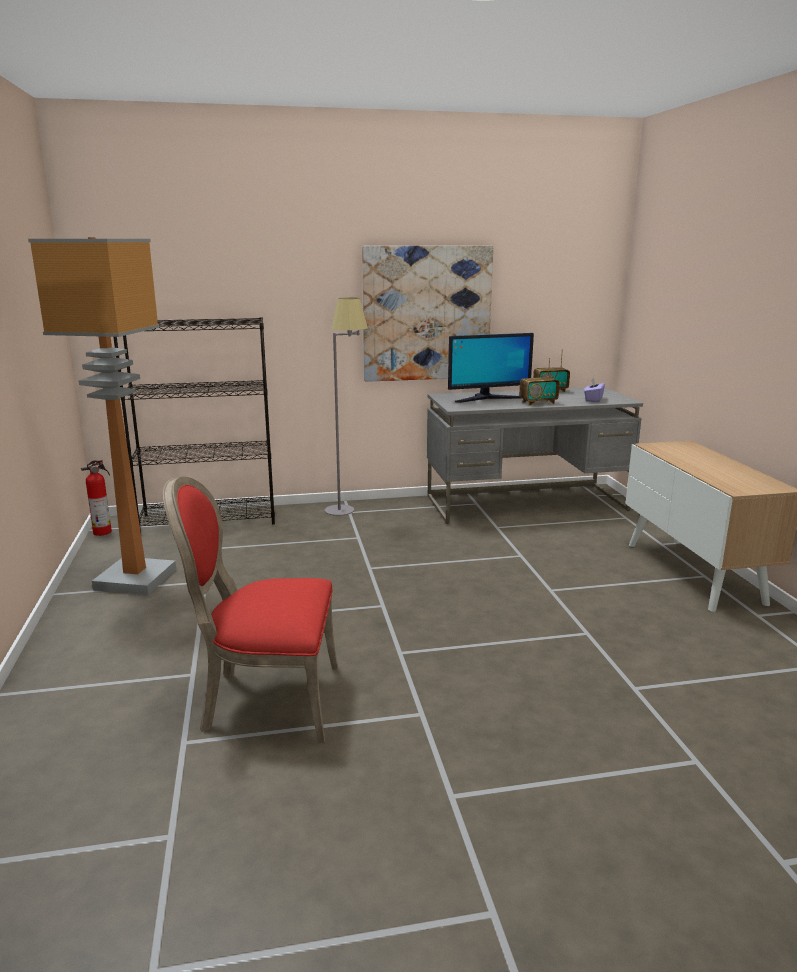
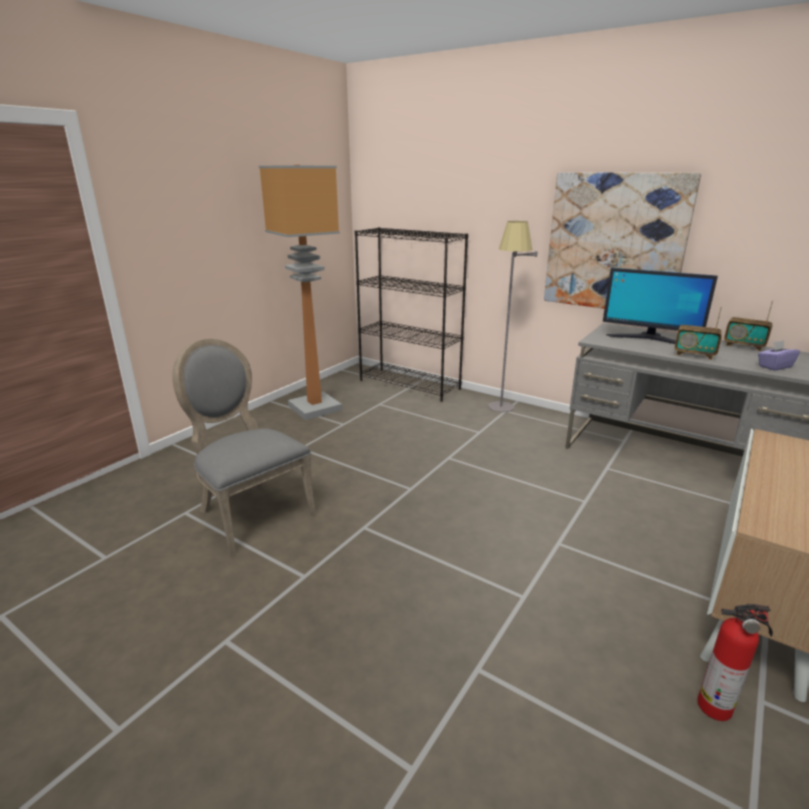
camera: 45 degrees right, 5 degrees up
(103, 532) = (346, 373): fire extinguisher -> fire extinguisher (717, 707)
(266, 700) = (251, 513): red chair -> grey chair

